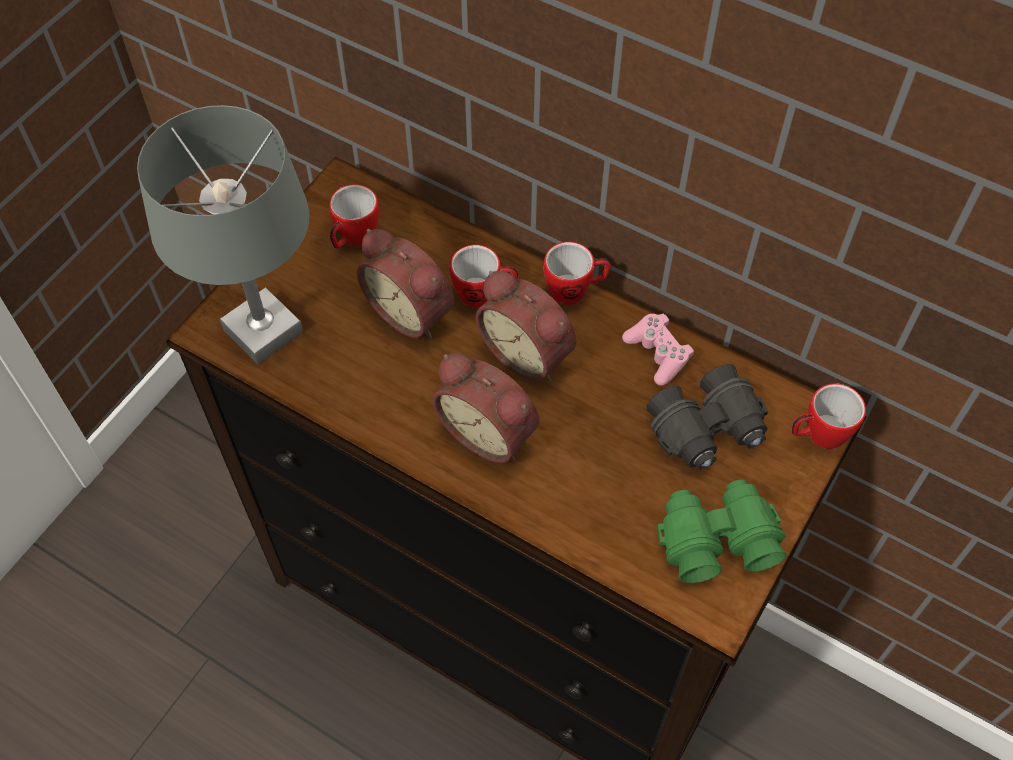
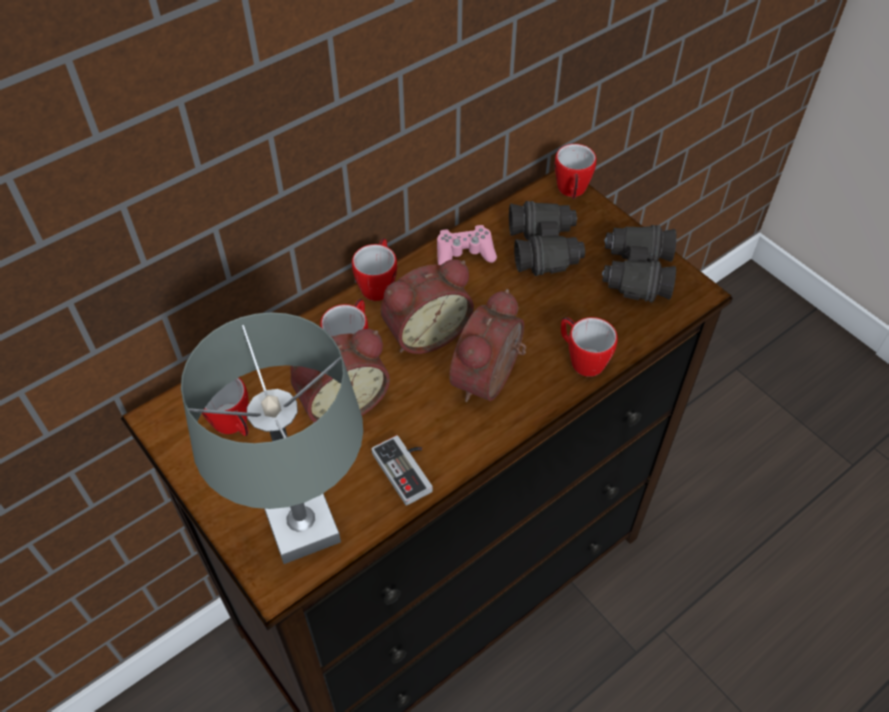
camera: 70 degrees left, 5 degrees down
(354, 392) = (408, 469): none -> game controller
(490, 431) = (491, 380): alarm clock -> alarm clock turned 150 degrees clockwise
(556, 511) = (581, 359): none -> mug
(716, 538) = (636, 273): green binoculars -> black binoculars

